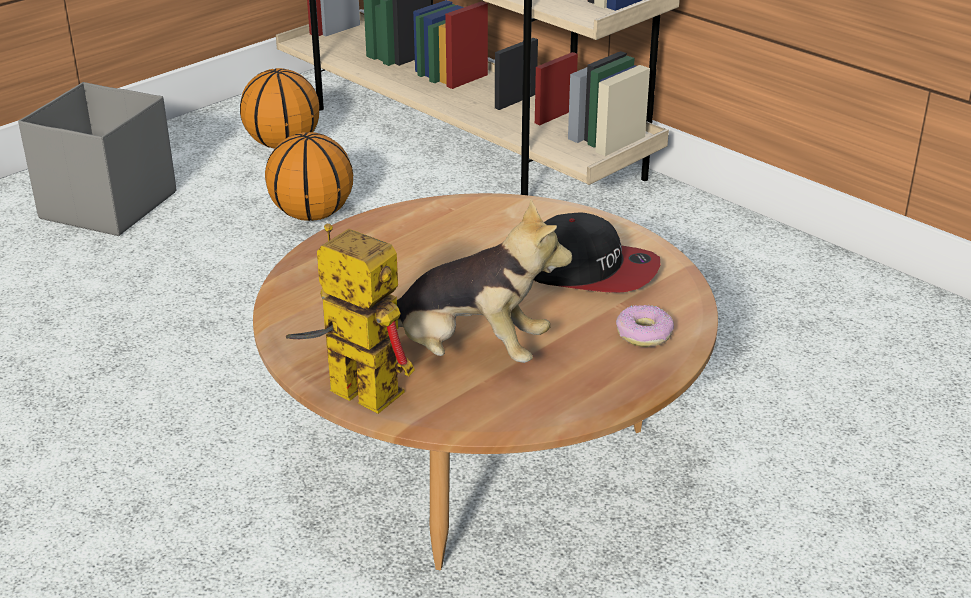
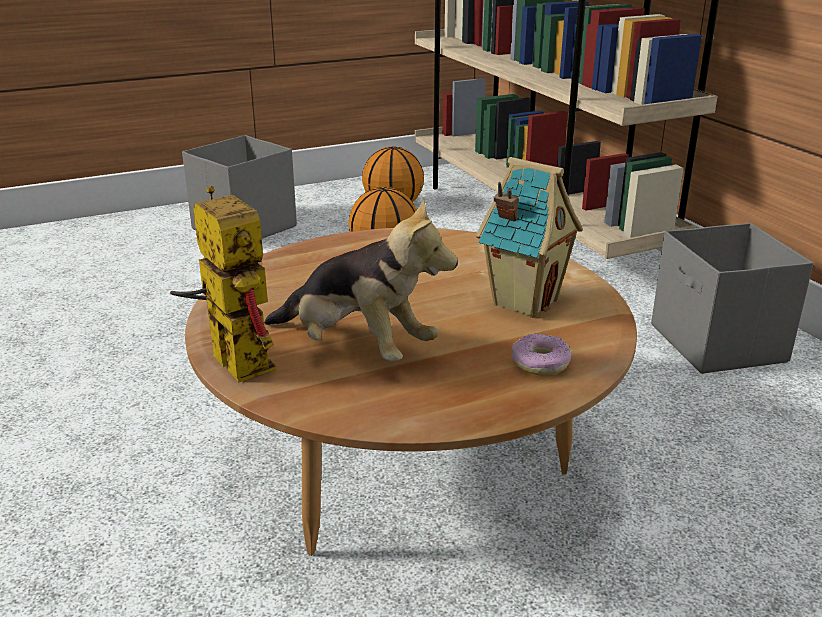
camera: 20 degrees right, 5 degrees down
(590, 270) = (523, 302): cap -> toy house
(723, 261) = (717, 344): none -> grey storage box

